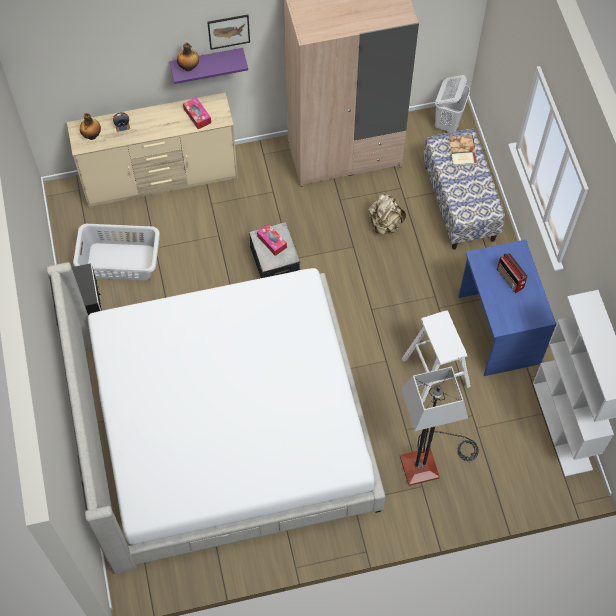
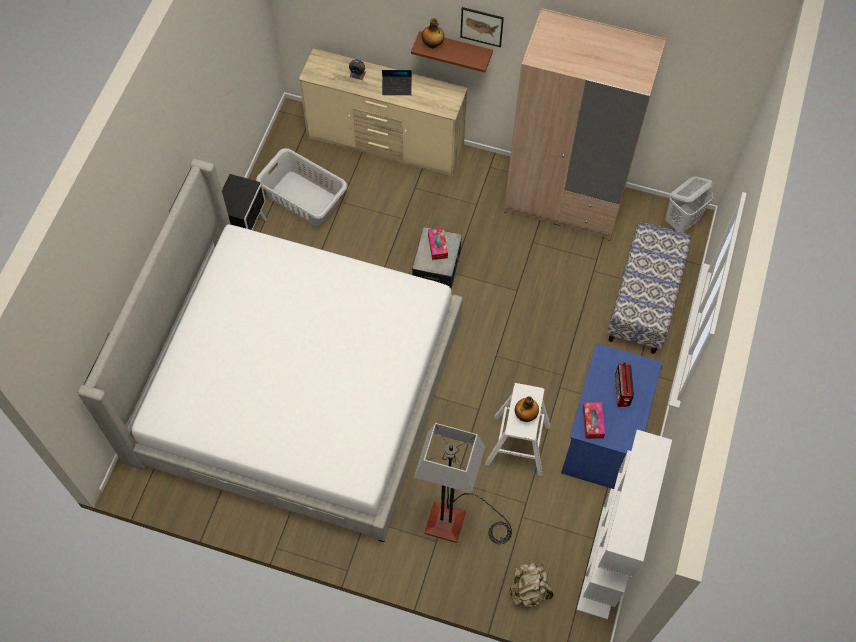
camera: 30 degrees right, 0 degrees up
(92, 135) = (326, 70): bottle -> bottle (526, 415)
(165, 121) = (397, 87): none -> laptop
(197, 116) = (428, 96): tissue box -> tissue box (593, 422)
(207, 62) = (455, 49): purple shelf -> brown shelf
(384, 224) = (559, 285): beige backpack -> beige backpack (529, 589)
(462, 151) = (664, 251): book -> none

